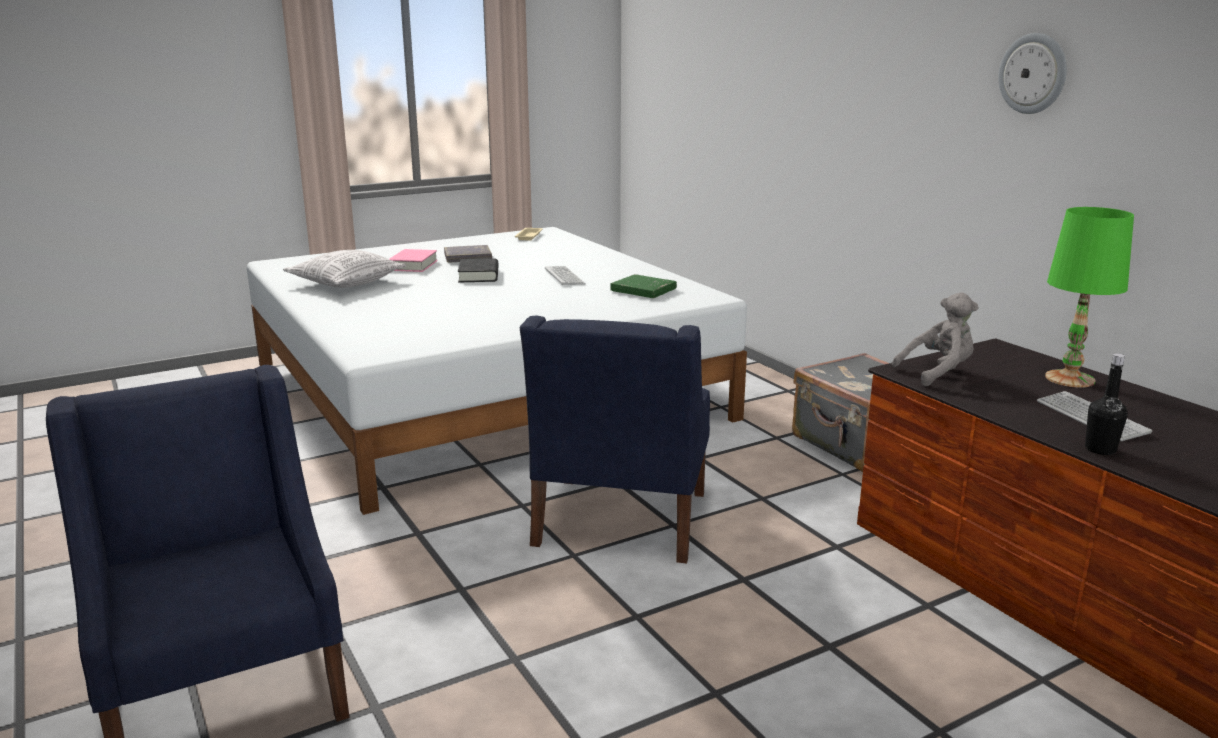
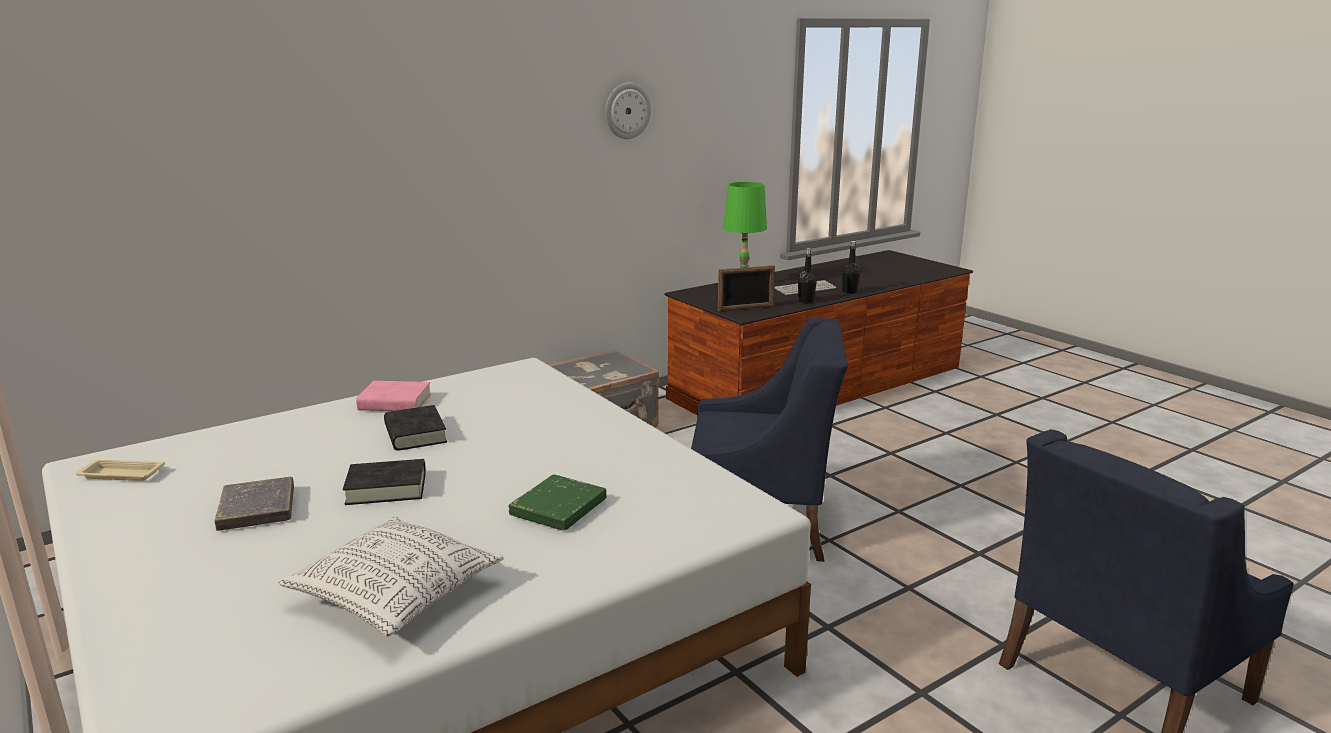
camera: 95 degrees left, 0 degrees up
(412, 265) = (287, 551): pink book -> pink book (395, 403)
(564, 277) = (415, 434): keyboard -> black book
(643, 291) = (494, 394): green book -> green book (559, 508)
(938, 373) = (745, 308): grey plush toy -> picture frame
(1006, 411) = (806, 301): none -> black bottle

